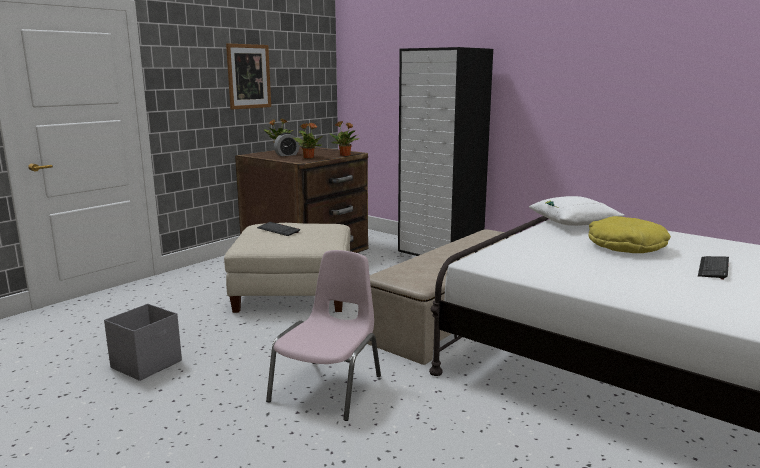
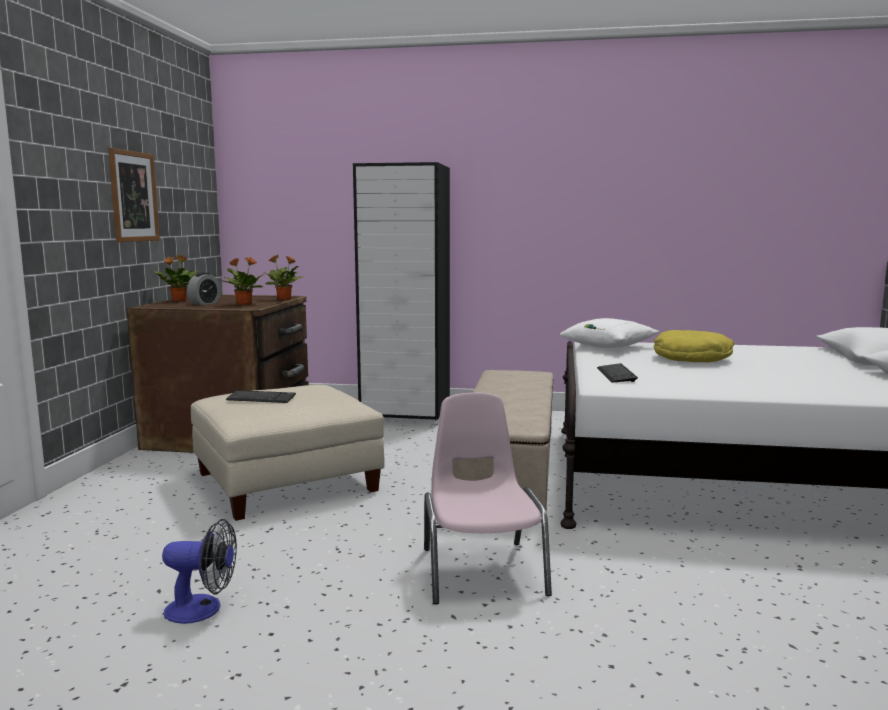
camera: 30 degrees left, 5 degrees down
(147, 364) = (203, 609): grey storage box -> fan
(713, 268) = (786, 365): keyboard -> keyboard (616, 375)

